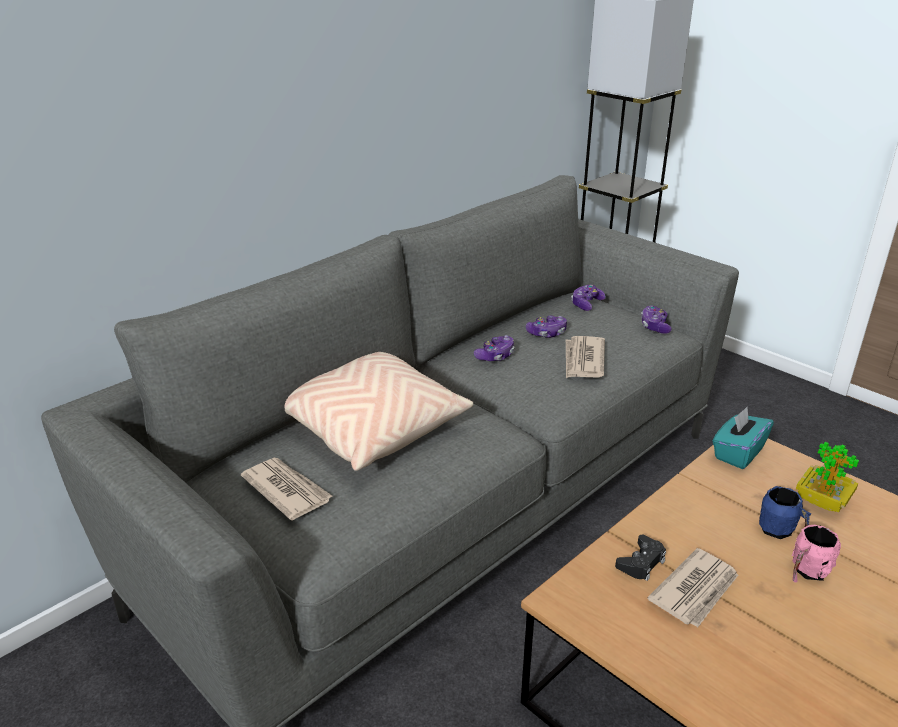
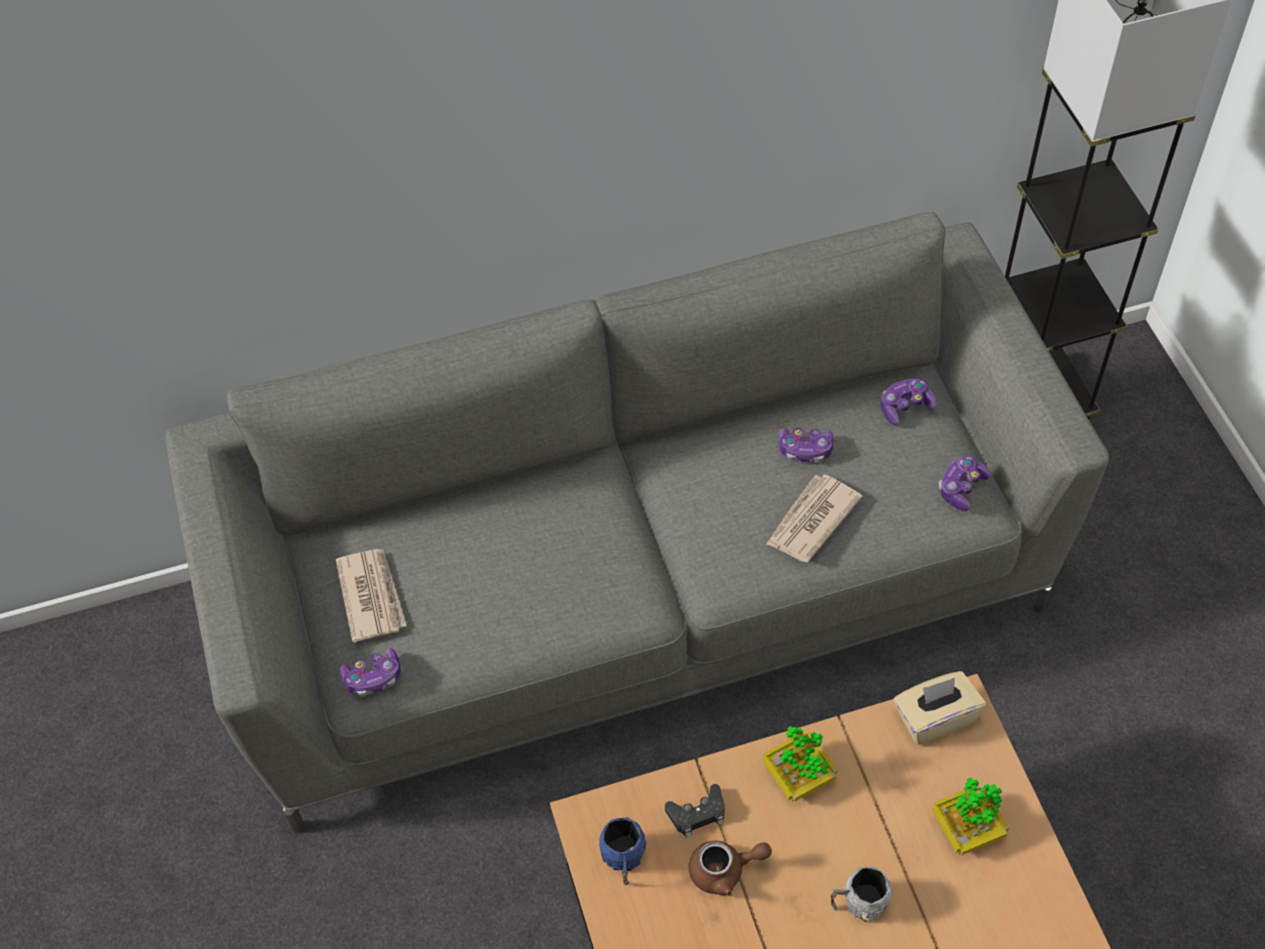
camera: 30 degrees right, 25 degrees up
(370, 427) = (498, 537): beige pillow -> none
(495, 356) = (711, 469): game controller -> game controller (373, 678)
(687, 513) = (798, 776): none -> potted plant
(696, 590) = (725, 871): newspaper -> brown teapot
(738, 453) = (935, 717): turquoise tissue box -> beige tissue box
(780, 532) = (878, 846): blue mug -> blue mug (623, 861)
(806, 572) = (858, 904): pink mug -> grey mug

